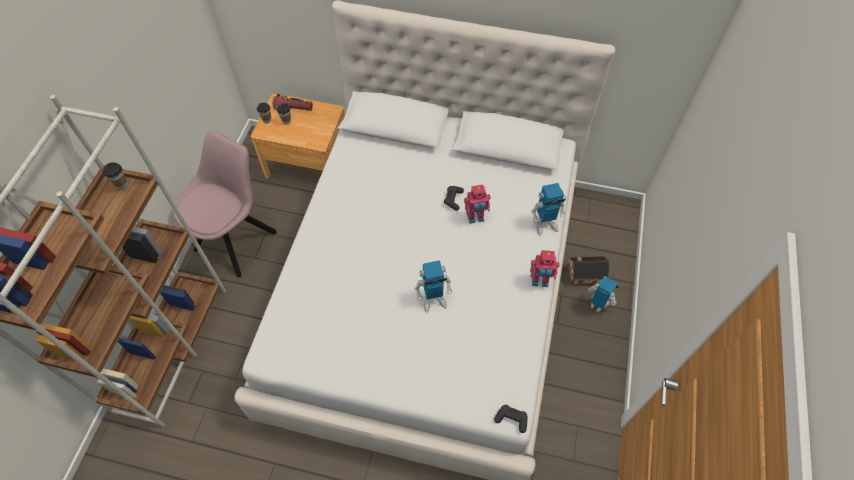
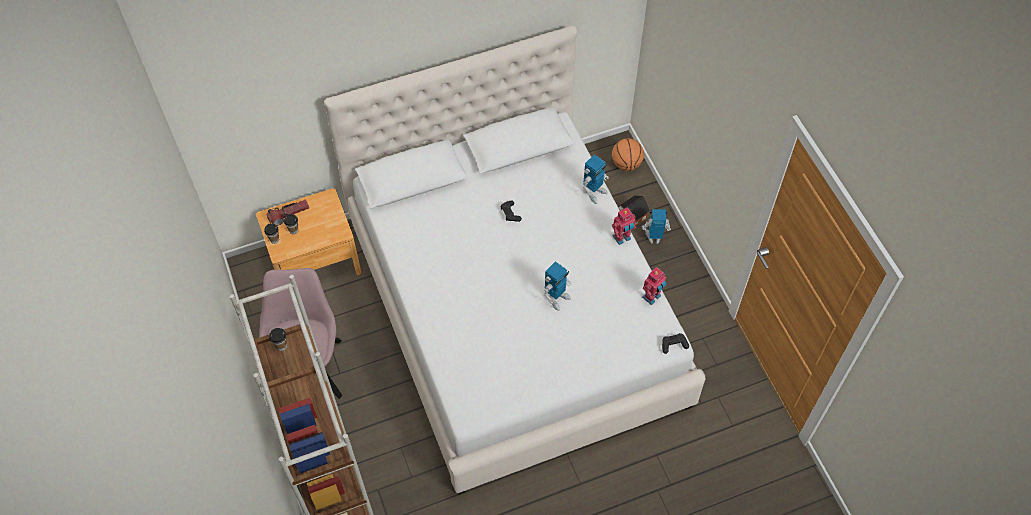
camera: 35 degrees left, 0 degrees up
(475, 218) = (539, 218): toy robot -> toy robot (652, 297)
(618, 226) = (626, 164): none -> basketball

